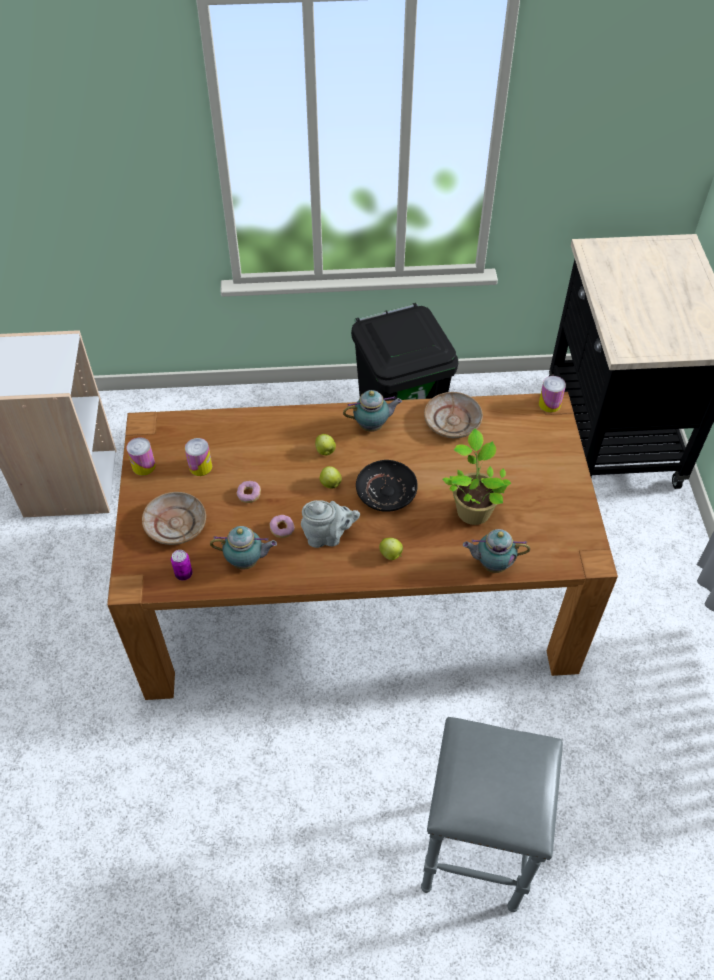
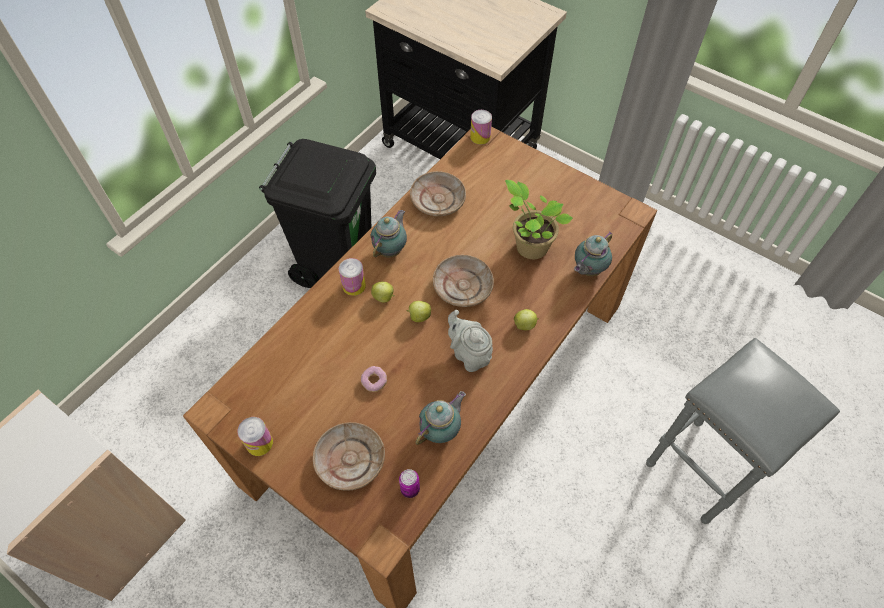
camera: 50 degrees left, 5 degrees up
(200, 467) = (307, 398): can -> can (354, 286)
(282, 529) = (432, 382): donut -> none
(328, 536) = (469, 354): grey teapot -> grey teapot turned 75 degrees counterclockwise
(386, 491) = (463, 286): black plate -> beige plate

